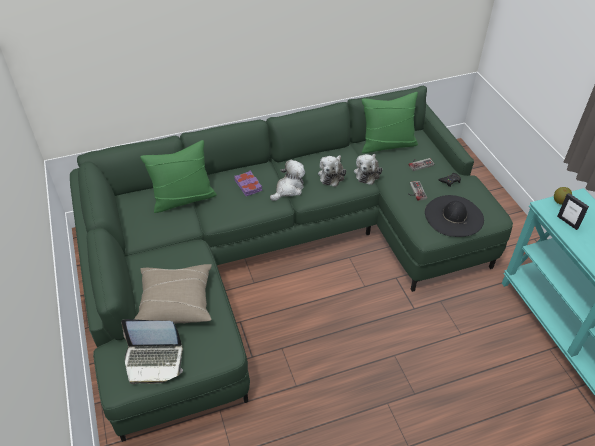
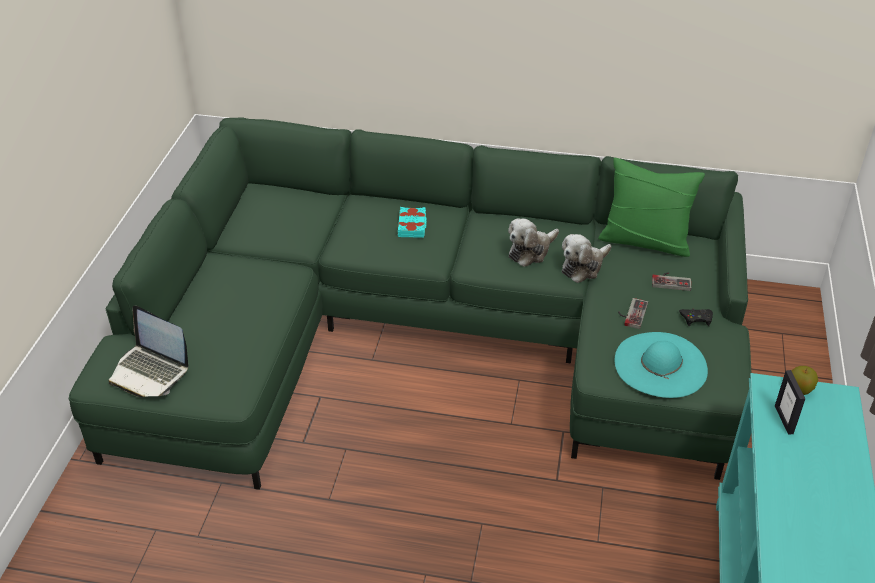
camera: 30 degrees right, 5 degrees down
(176, 302) = (222, 321): beige pillow -> none
(183, 199) = (323, 214): green pillow -> none
(248, 185) = (412, 225): purple book -> turquoise book
(288, 189) = (461, 248): plush toy -> none
(453, 216) = (660, 364): black hat -> turquoise hat

